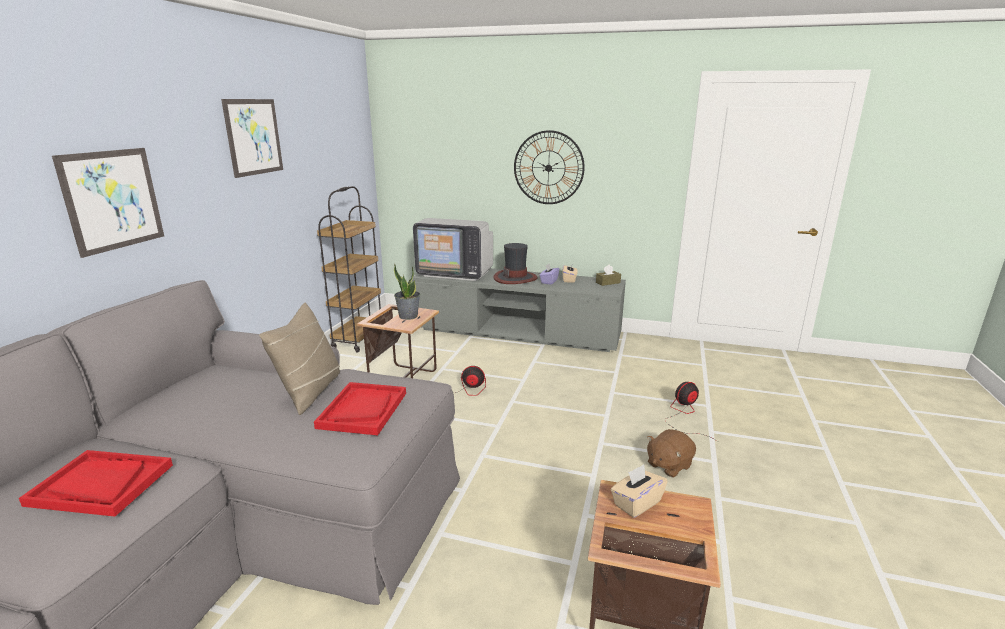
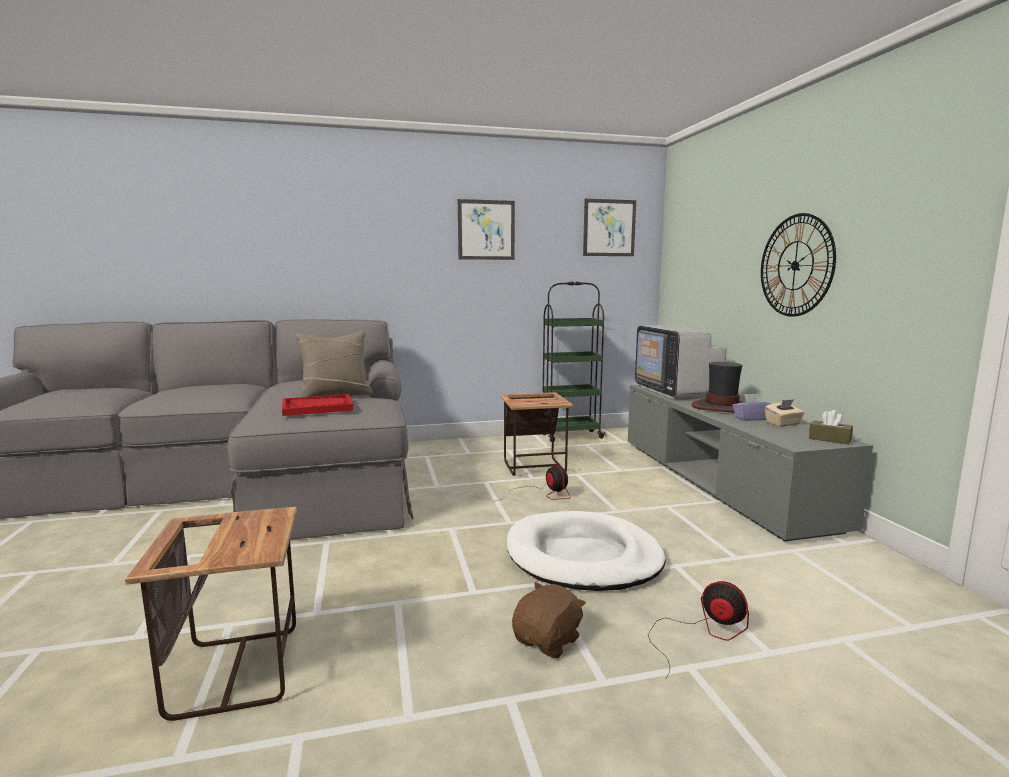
camera: 60 degrees right, 10 degrees down
(100, 485) = (206, 392): red tray -> none
(113, 200) = (350, 259): picture -> picture (609, 228)
(358, 340) = (571, 436): brown cart -> green cart
(408, 316) = (540, 400): potted plant -> none
(577, 416) = (583, 557): none -> white dog bed
(636, 503) = (258, 525): beige tissue box -> none
(668, 465) = (548, 641): brown plush toy -> brown plush toy turned 105 degrees clockwise

